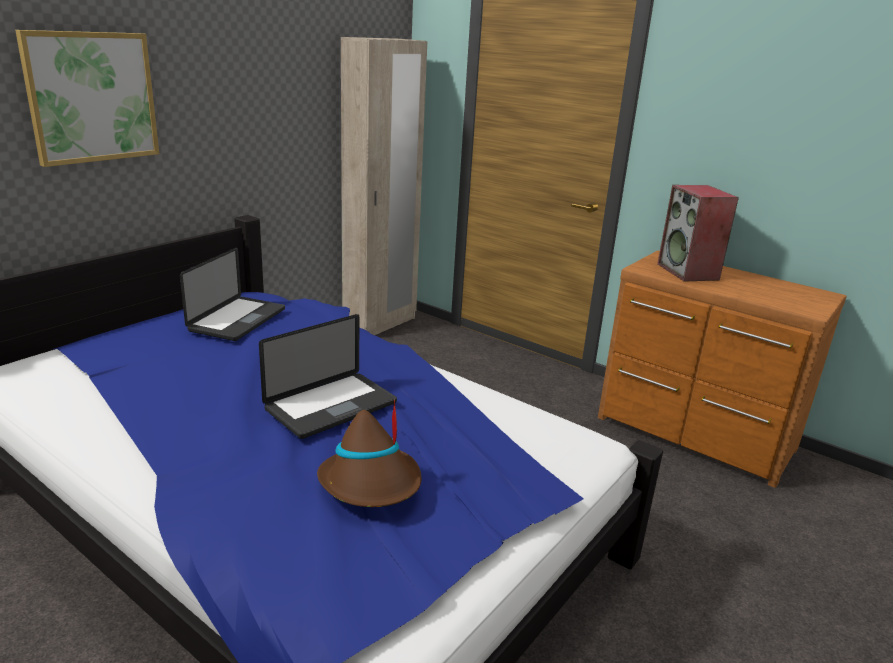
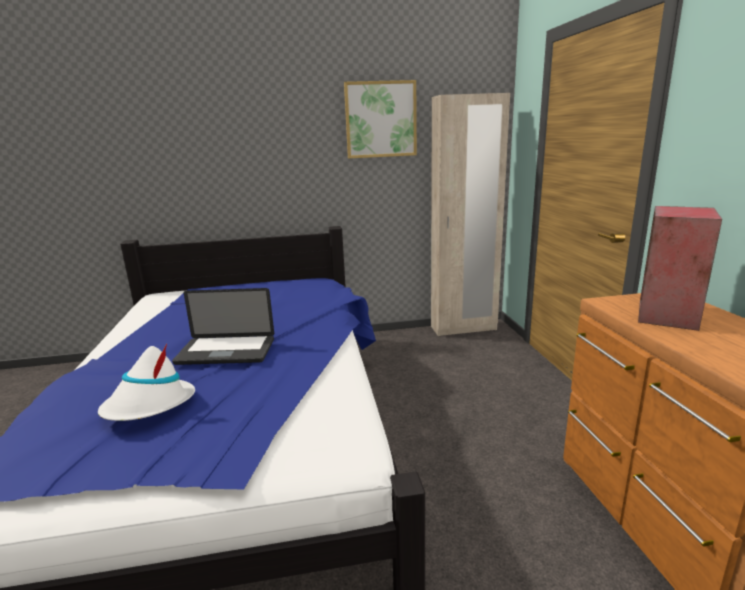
camera: 45 degrees right, 5 degrees down
(92, 97) = (232, 144): picture -> picture (380, 119)
(237, 320) = (282, 291): laptop -> none
(371, 483) = (149, 405): brown hat -> white hat

